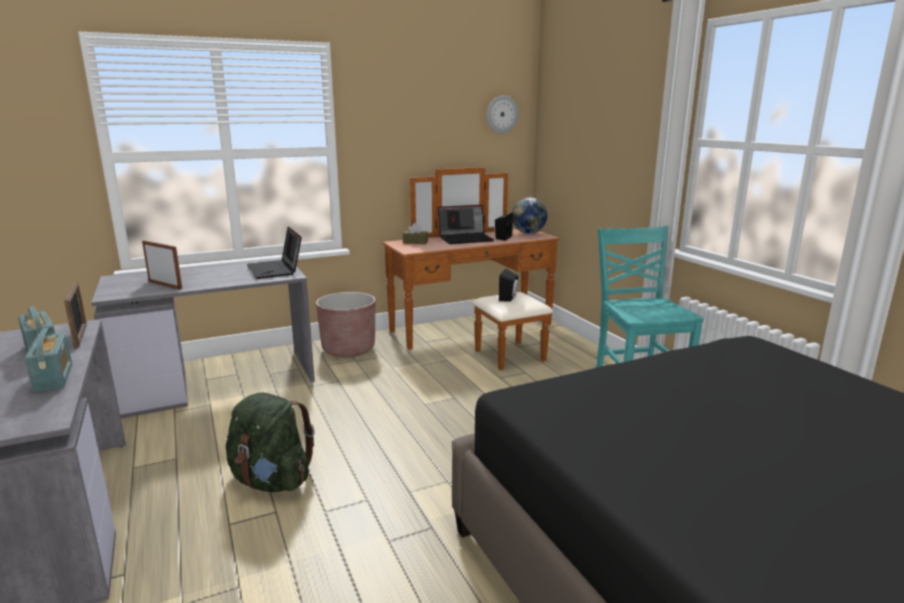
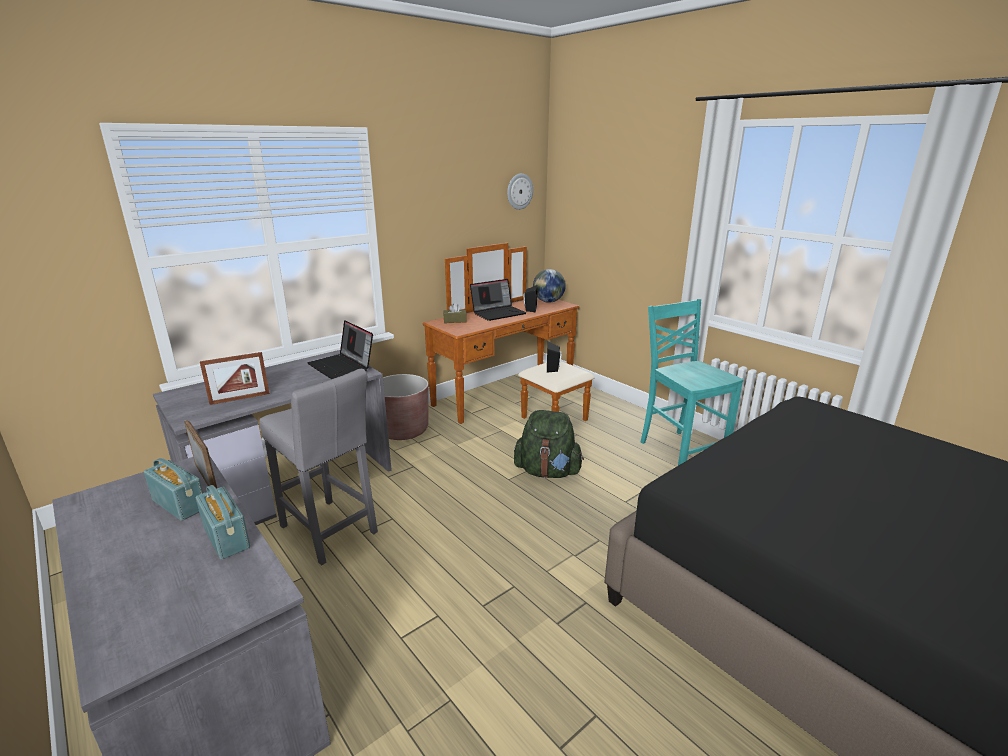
camera: 15 degrees left, 5 degrees up
(165, 285) = (240, 398): picture frame -> picture frame turned 135 degrees clockwise
(225, 425) = (330, 532): none -> grey stool
(271, 481) = (414, 584): green backpack -> green backpack (547, 472)

